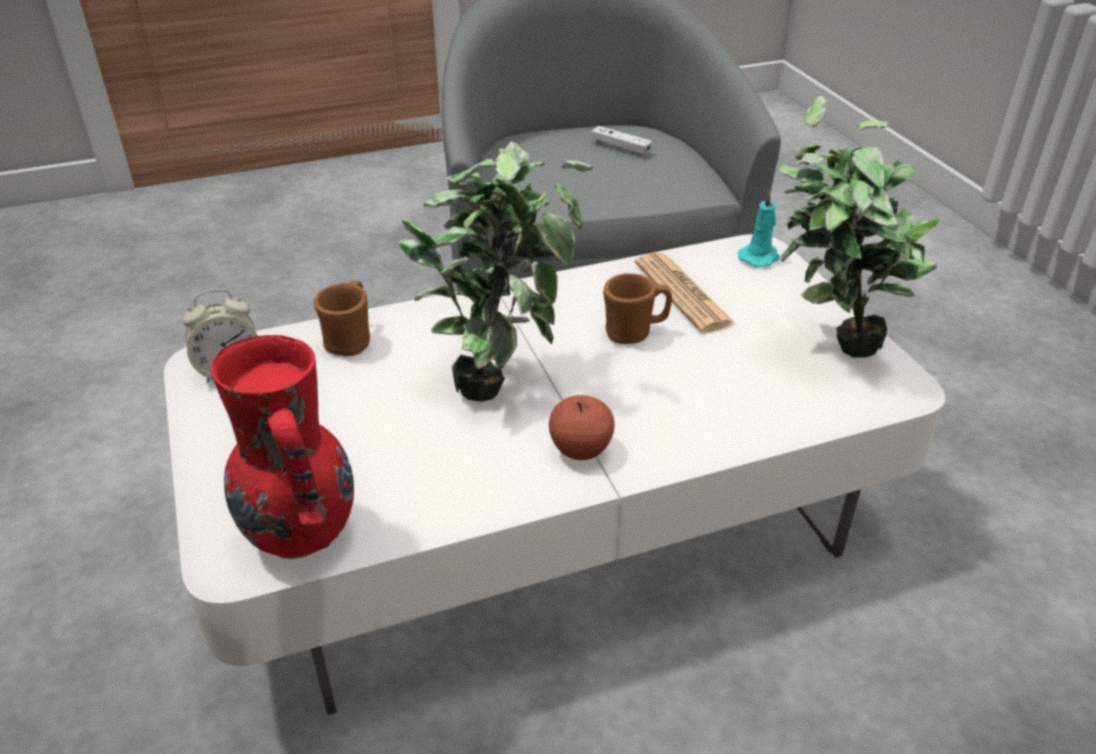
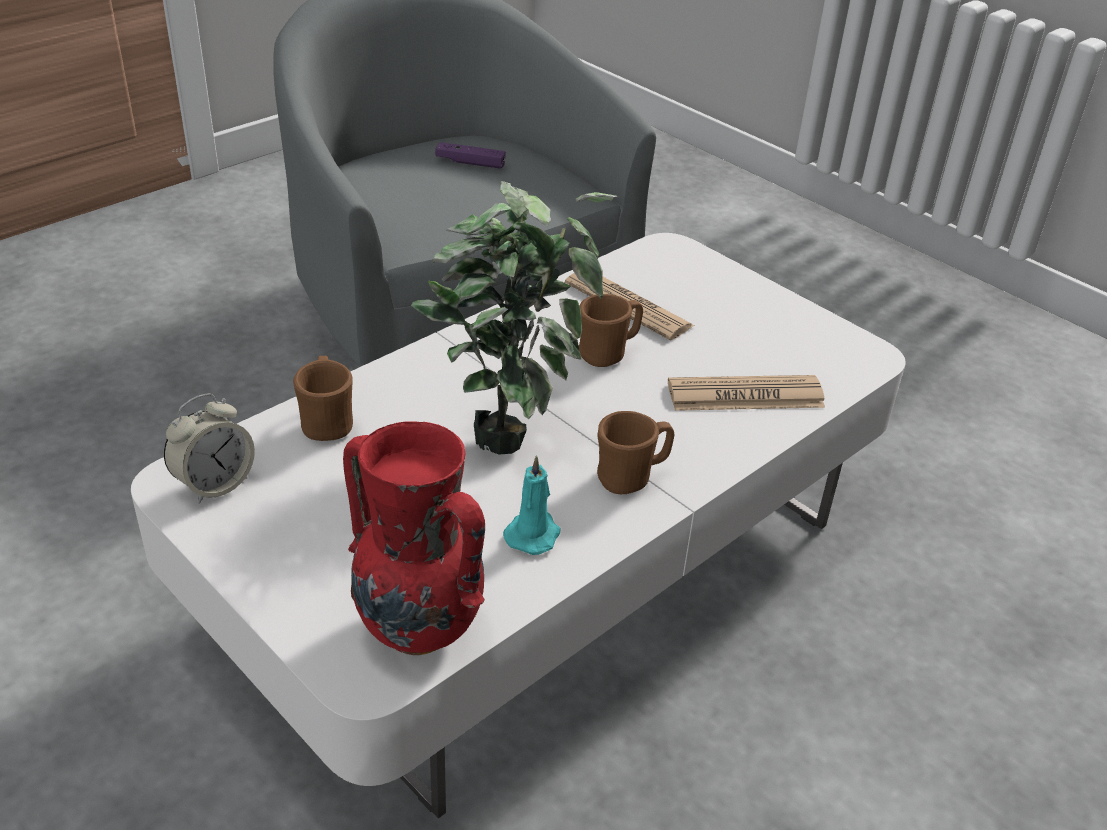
camera: 25 degrees left, 0 degrees up
(580, 450) = (631, 477): apple -> brown mug
(620, 148) = (470, 163): white game controller -> purple game controller
(745, 399) = (745, 395): none -> newspaper
(760, 257) = (676, 256): turquoise candle -> turquoise candle (533, 534)
(826, 346) = (784, 331): potted plant -> none

